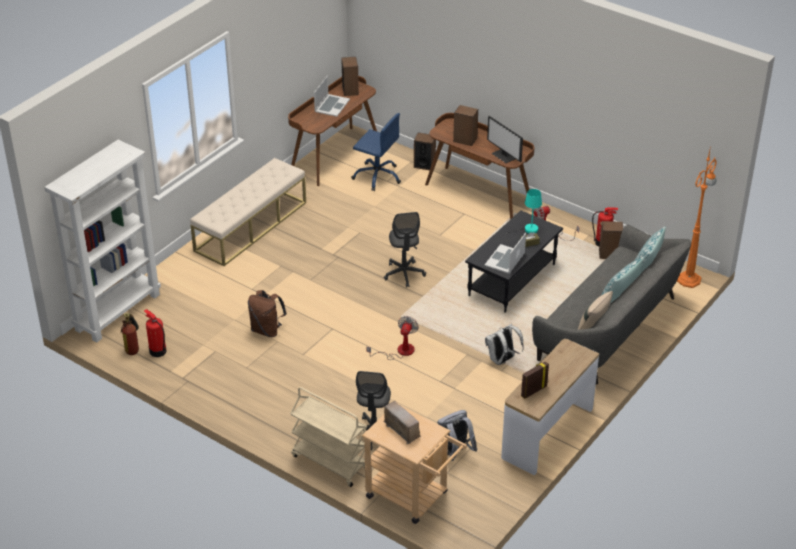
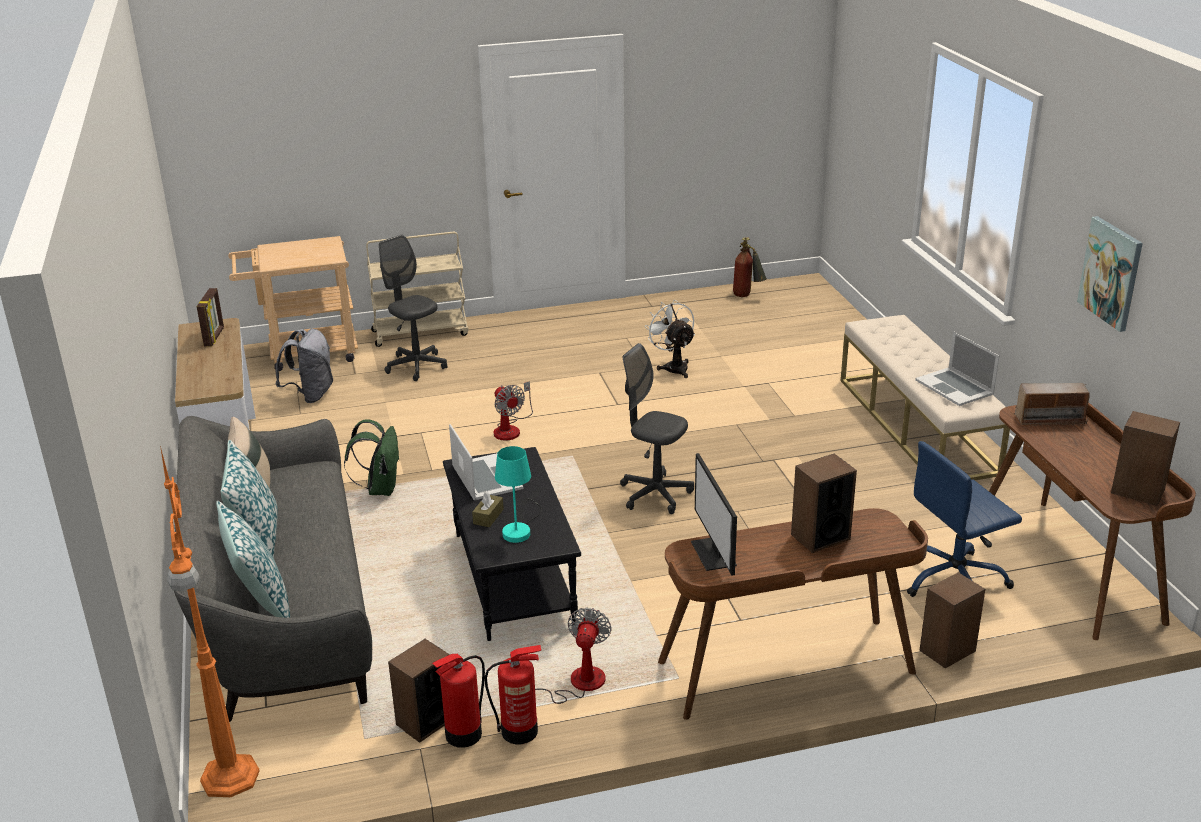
camera: 130 degrees right, 10 degrees down
(118, 311) = (824, 304): white bookcase -> none
(157, 351) = (723, 305): fire extinguisher -> fire extinguisher (520, 731)
(267, 330) = (673, 367): brown backpack -> white fan
(285, 54) = (1111, 273): none -> picture
(331, 105) = (1089, 453): laptop -> laptop (954, 387)
(401, 429) = (308, 251): radio -> radio (1049, 419)
(502, 360) = (380, 488): white backpack -> green backpack
(504, 156) = (714, 554): monitor -> monitor turned 105 degrees counterclockwise

